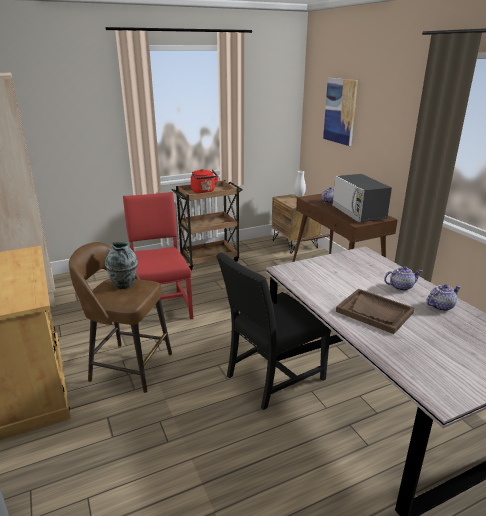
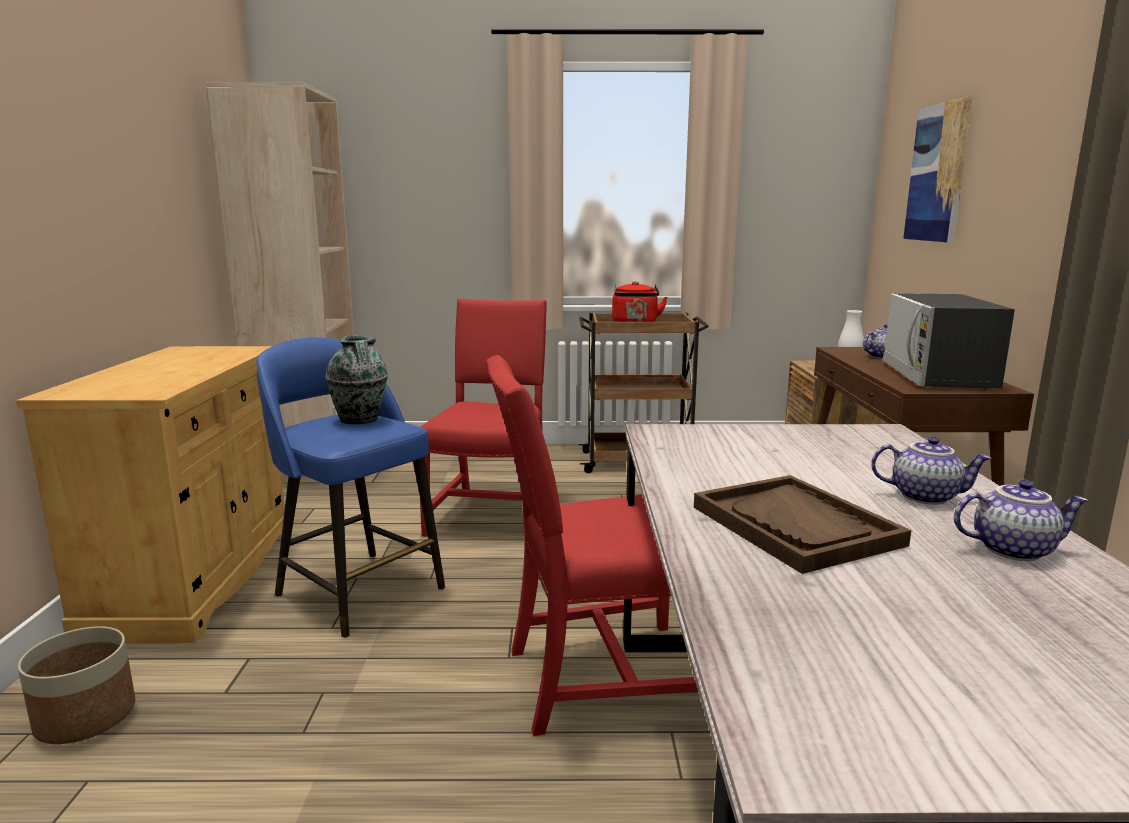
camera: 25 degrees right, 10 degrees down
(52, 472) = (84, 717): none -> planter
(129, 366) = (357, 590): brown stool -> blue stool
(271, 377) = (601, 679): black chair -> red chair

